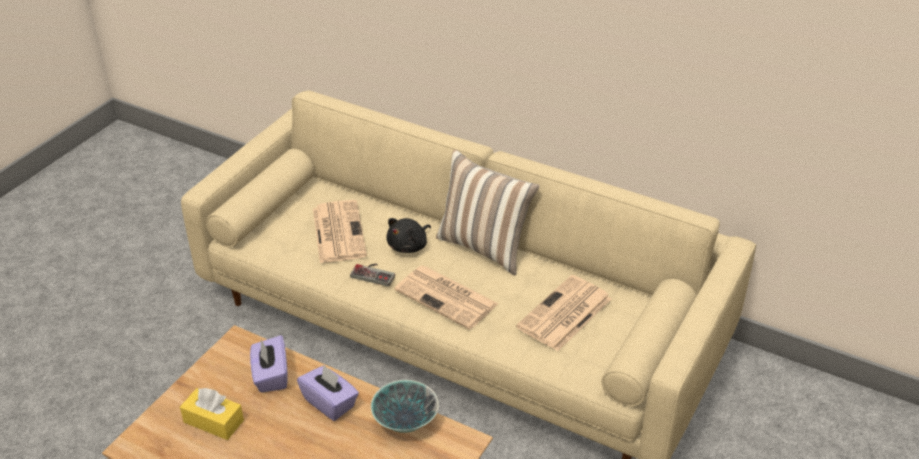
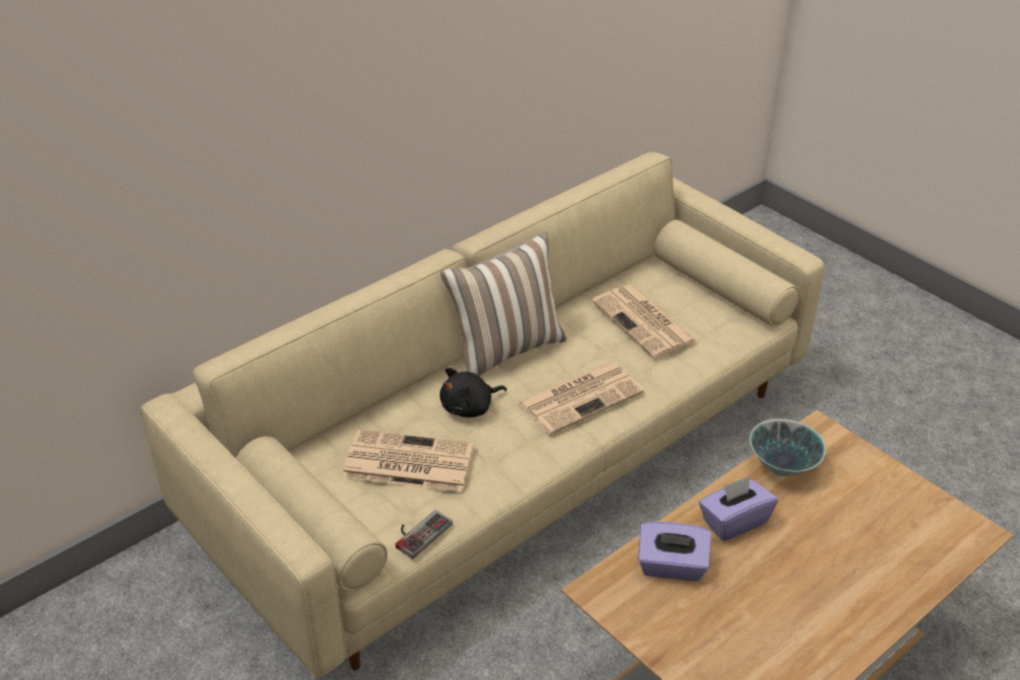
camera: 70 degrees left, 0 degrees up
(213, 421) = (735, 635): yellow tissue box -> none
(374, 273) = (508, 446): game controller -> game controller (418, 532)
(409, 246) = (470, 407): black plush toy -> black plush toy turned 90 degrees clockwise

